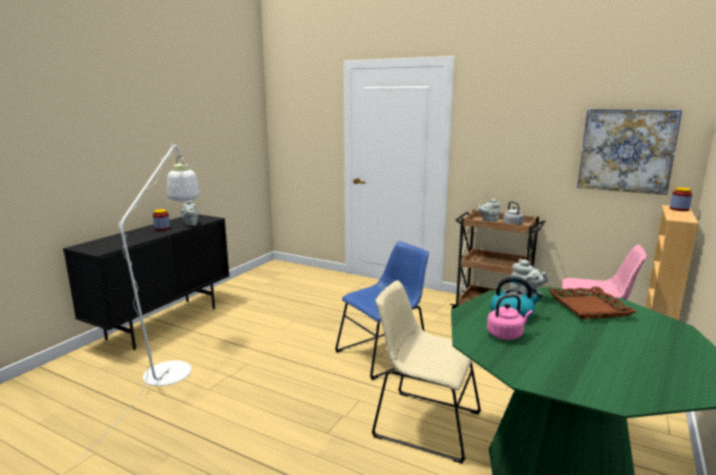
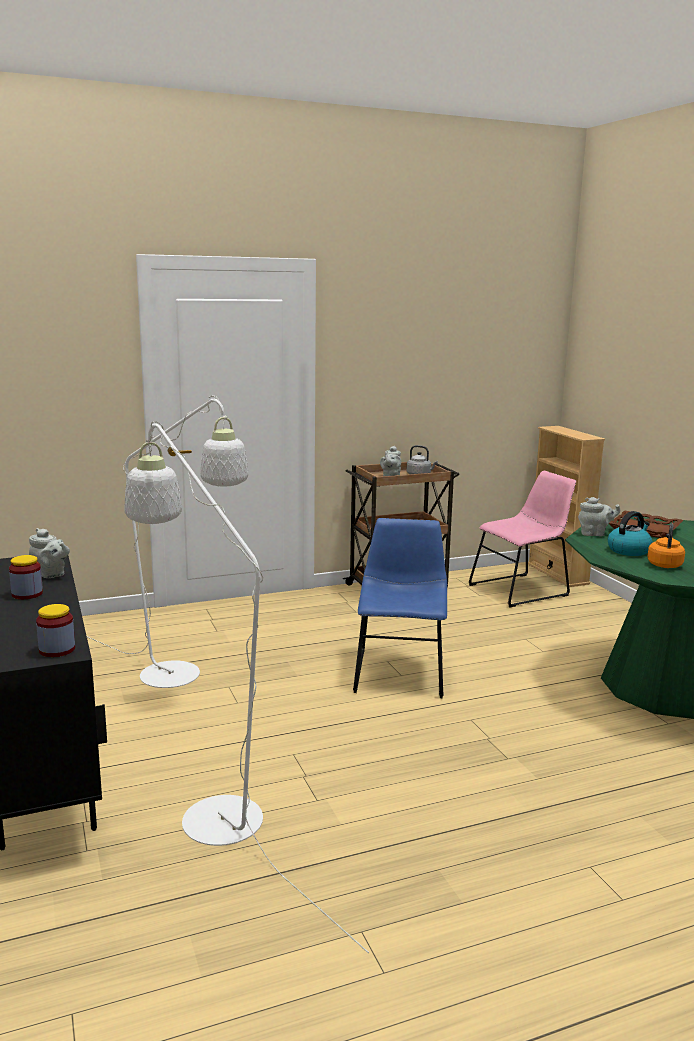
camera: 50 degrees left, 0 degrees up
(285, 308) = (181, 678): none -> white floor lamp
(422, 423) = (548, 707): beige chair -> none
(506, 334) = (664, 564): pink kettle -> orange kettle
(626, 150) = (504, 373): picture -> none
(679, 209) = (561, 428): jar -> jar (57, 650)

